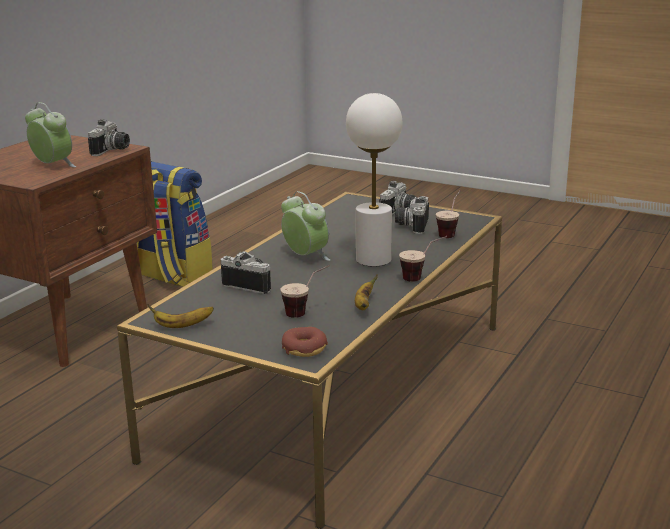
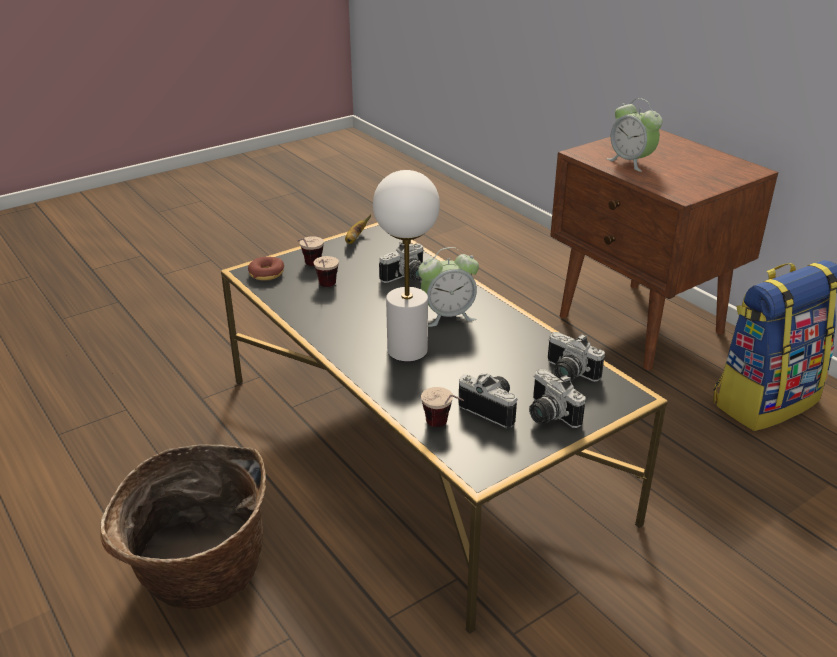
camera: 115 degrees right, 10 degrees up
(53, 166) = (631, 162): alarm clock -> alarm clock turned 75 degrees clockwise
(112, 150) = (673, 188): camera -> camera (567, 374)
(363, 305) = (309, 316): banana -> none
(422, 278) = (334, 362): cup -> cup (309, 267)
(580, 434) = (200, 577): none -> basket

